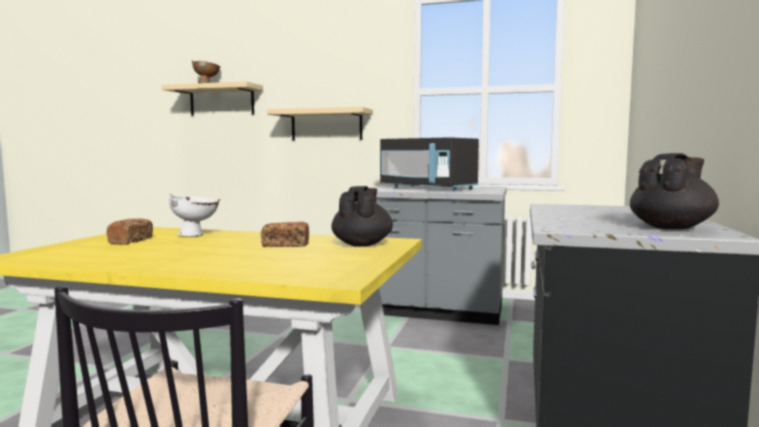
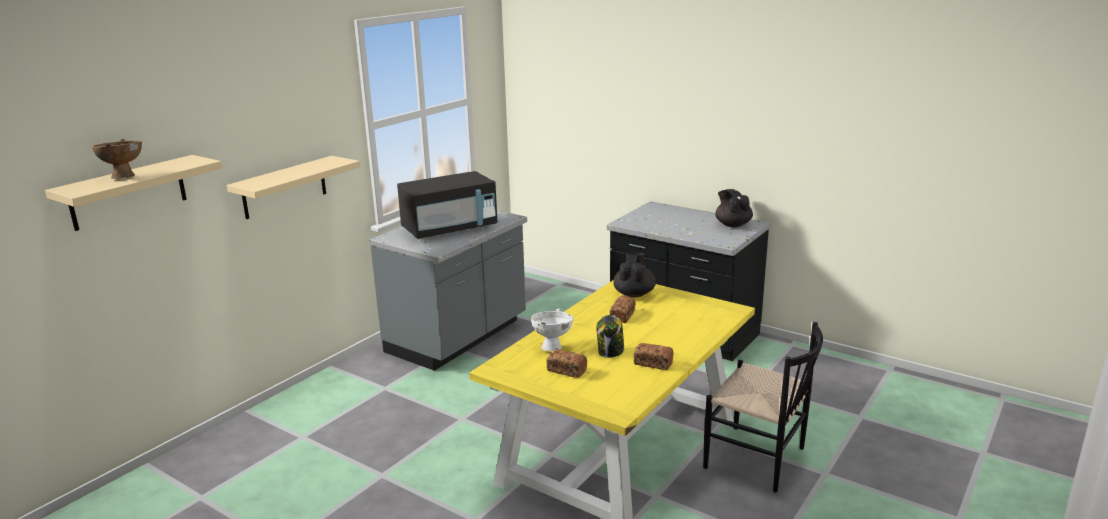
camera: 70 degrees left, 15 degrees up
(134, 259) = (653, 363): none -> bread
(176, 247) = (610, 352): none -> jar
(362, 244) = (634, 294): black teapot -> black teapot turned 75 degrees clockwise

